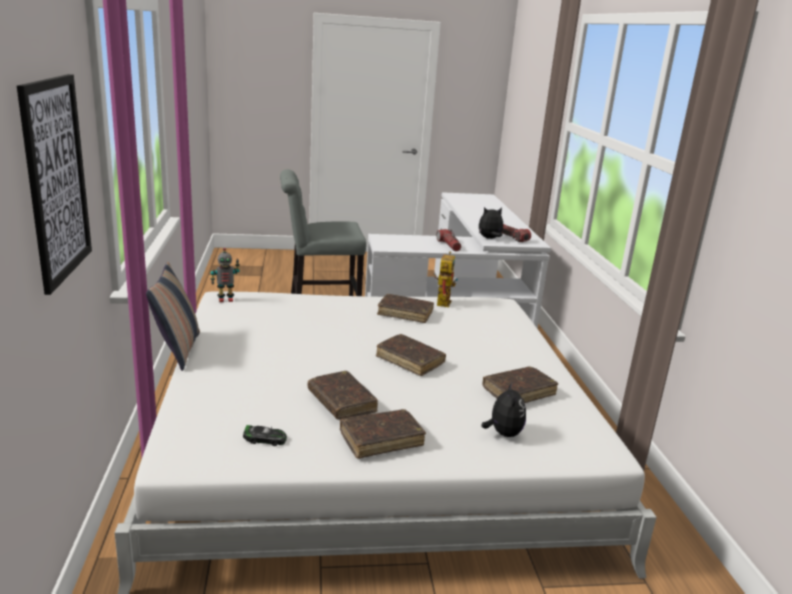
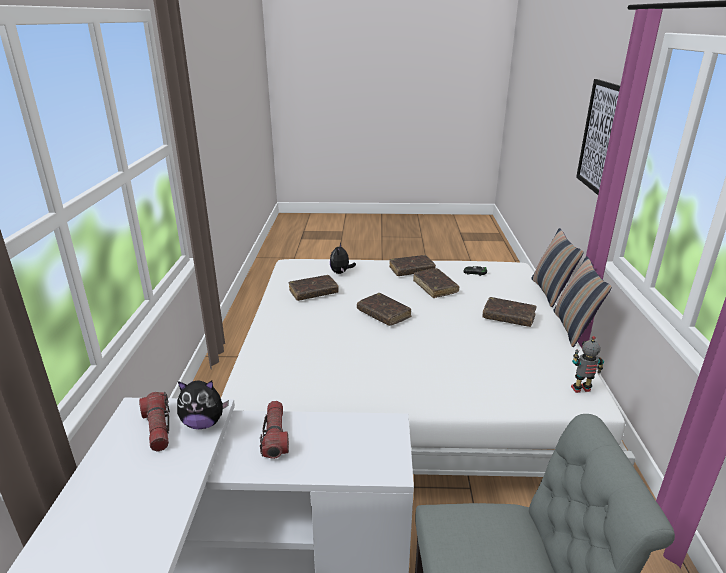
camera: 170 degrees left, 5 degrees up
(158, 402) = (550, 292): none -> pillow
(405, 313) = (372, 376): brown book -> brown book (508, 317)
(442, 301) = (319, 399): toy robot -> none

